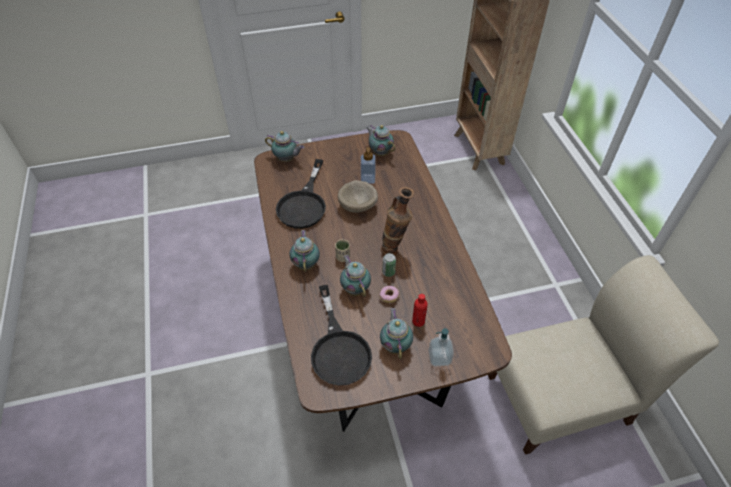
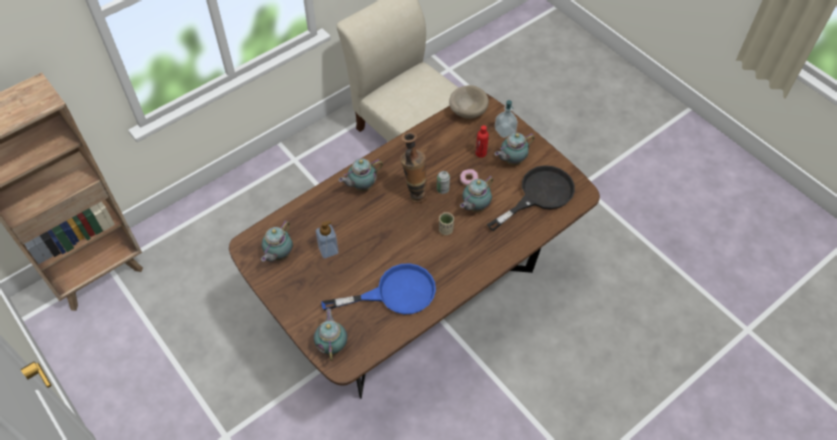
camera: 115 degrees left, 5 degrees up
(304, 204) = (395, 293): black frying pan -> blue frying pan
(306, 264) = (470, 256): teapot -> teapot (361, 186)
(358, 206) = (372, 243): beige bowl -> beige bowl (467, 110)

